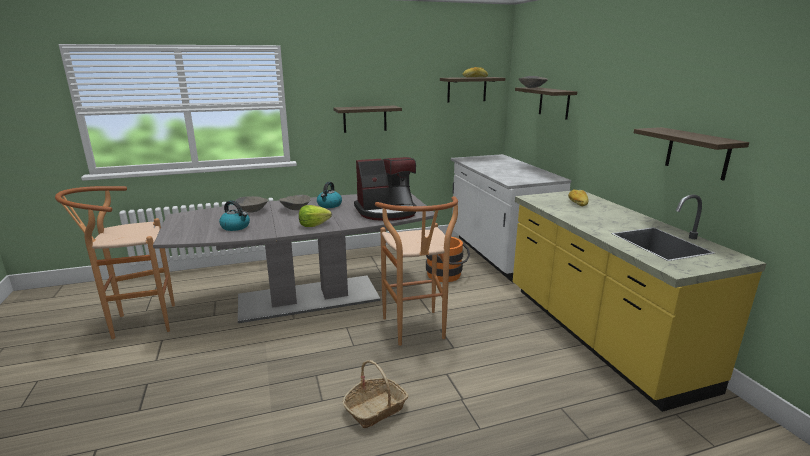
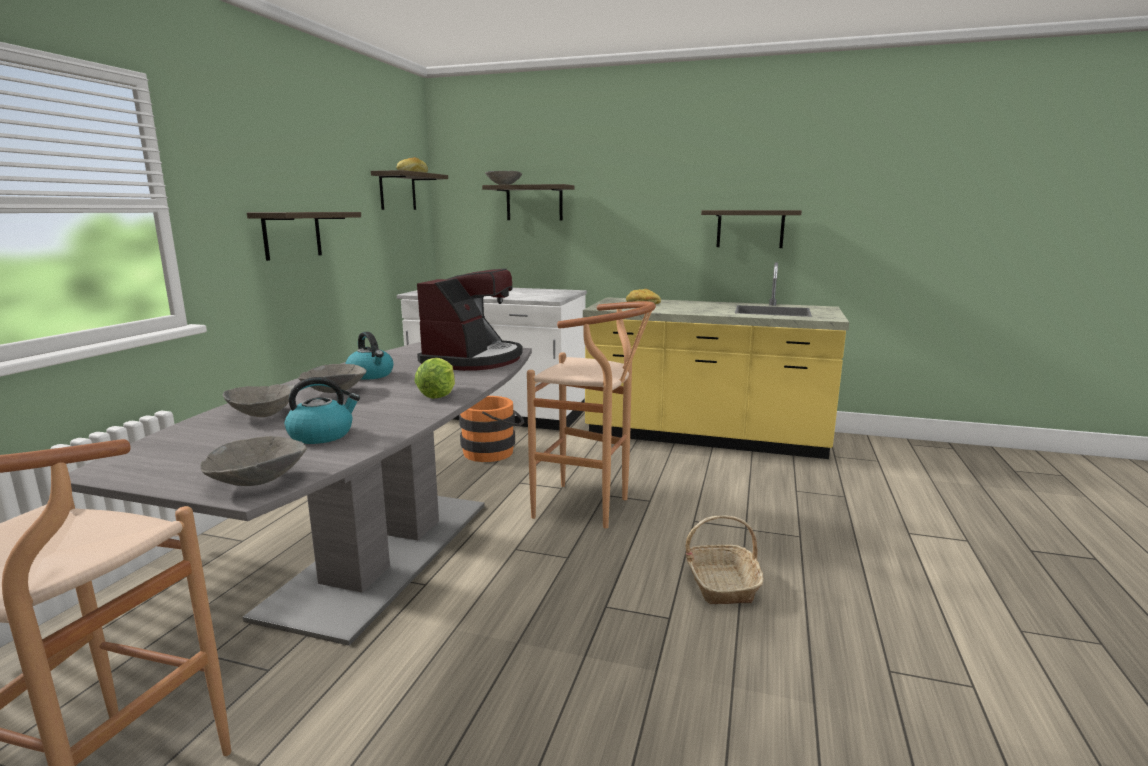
camera: 55 degrees left, 5 degrees down
(179, 236) = (258, 482): none -> grey bowl

